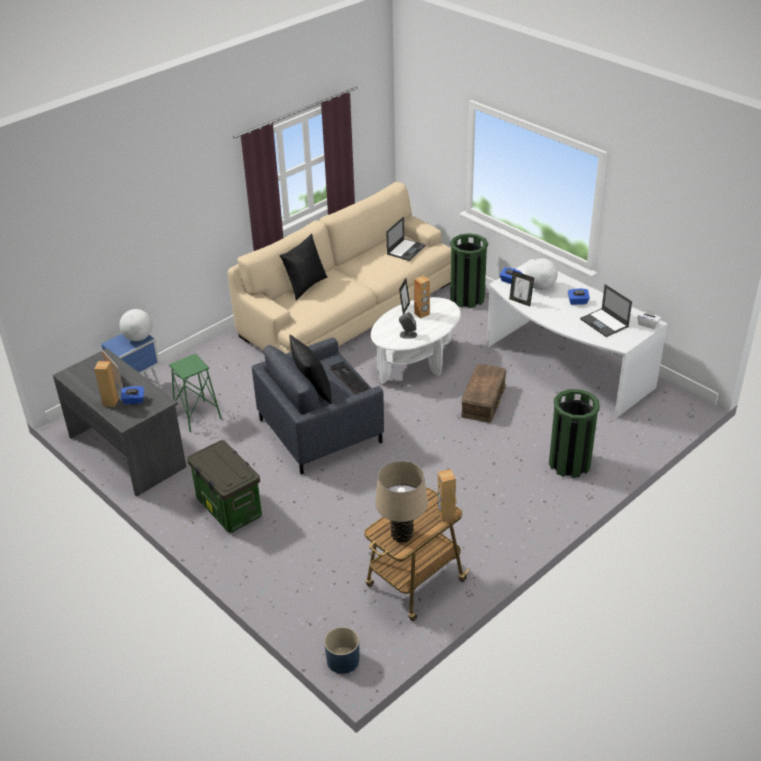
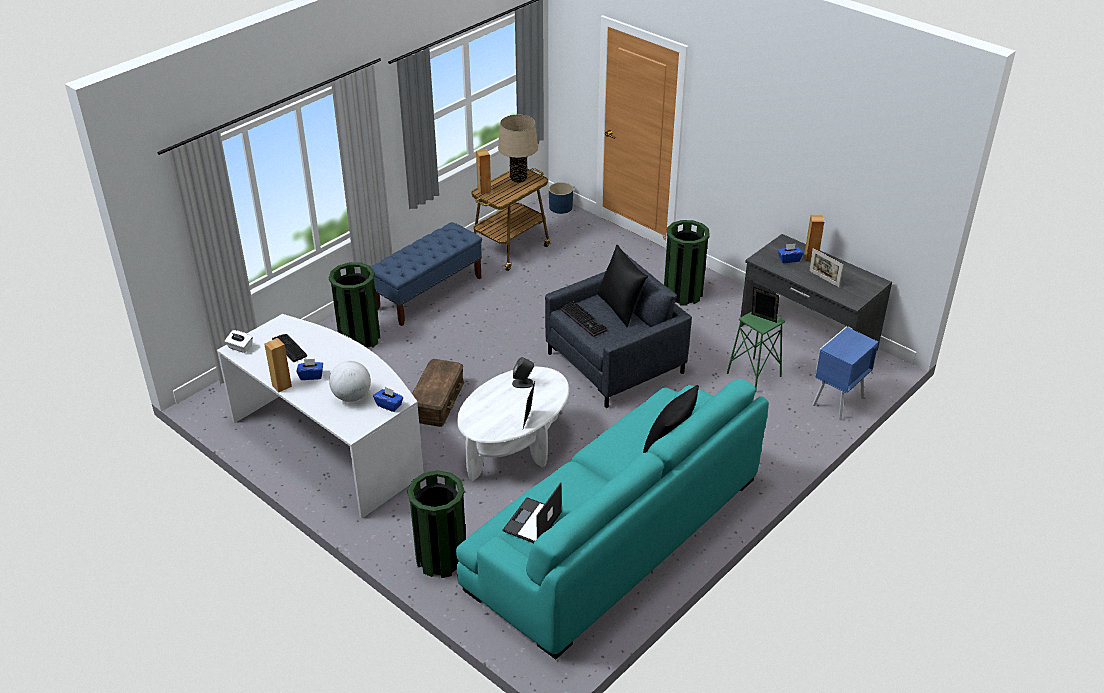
camera: 175 degrees right, 0 degrees up
(138, 338) = (839, 349): globe -> none
(228, 508) = (683, 294): storage box -> green trash can
(349, 309) = (614, 532): beige sofa -> turquoise sofa
(422, 314) = (506, 412): brown speaker -> brown speaker (281, 386)
(507, 517) = (429, 293): none -> blue bench
(520, 301) = (382, 374): picture frame -> picture frame (763, 319)
(605, 323) = (290, 348): laptop -> keyboard

